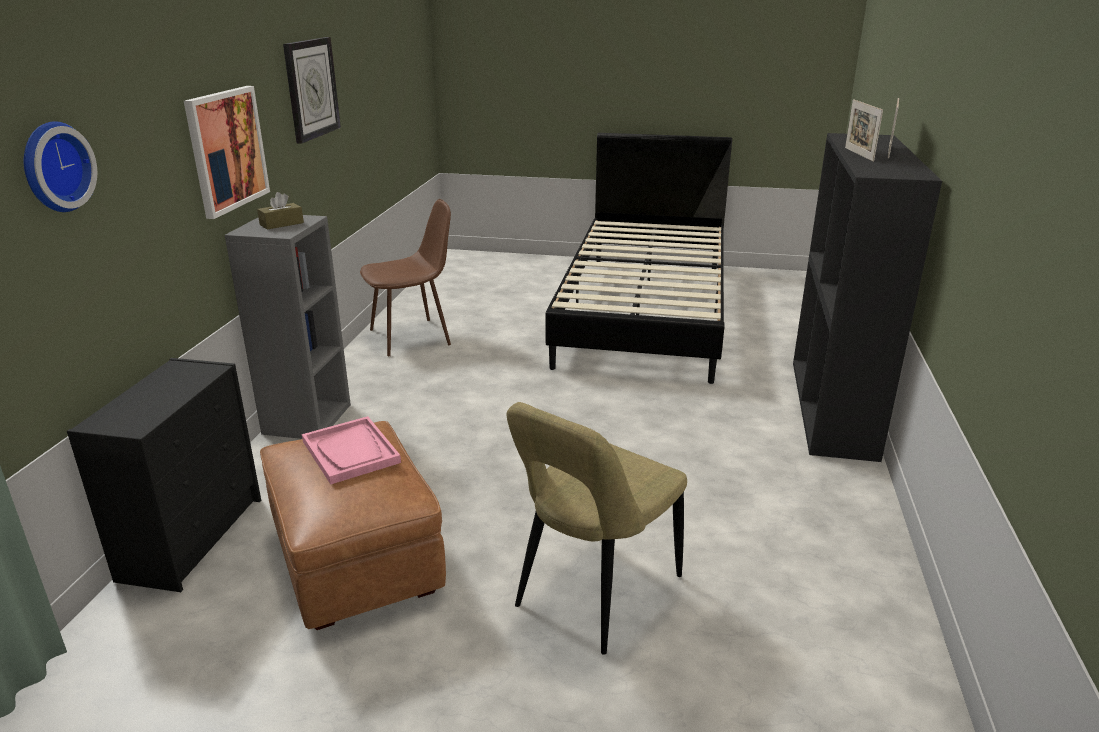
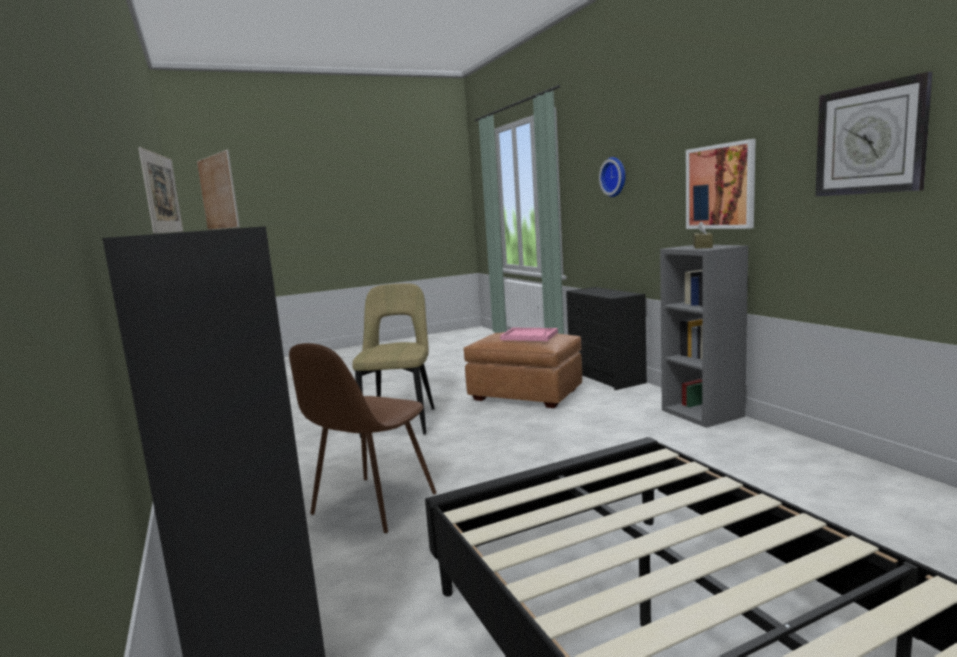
camera: 145 degrees right, 15 degrees down
(412, 337) = (858, 489): brown chair -> brown chair (372, 505)

